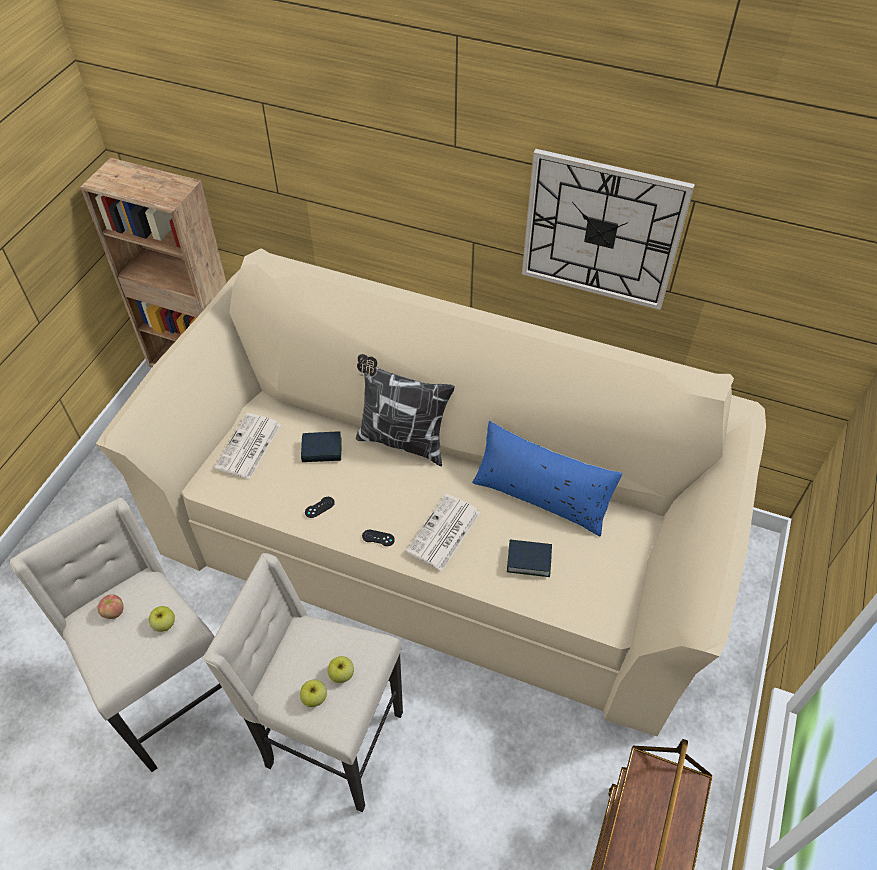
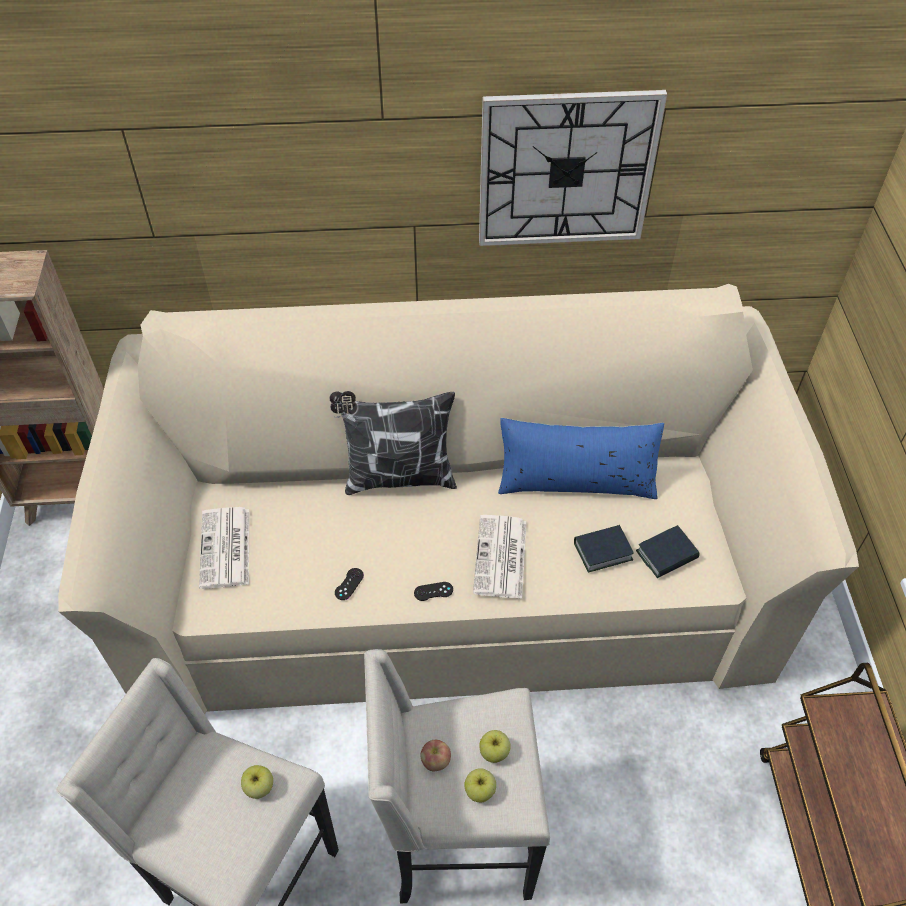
camera: 25 degrees left, 0 degrees up
(113, 612) = (188, 800): apple -> apple (435, 761)
(322, 450) = (314, 520): book -> book (667, 555)

